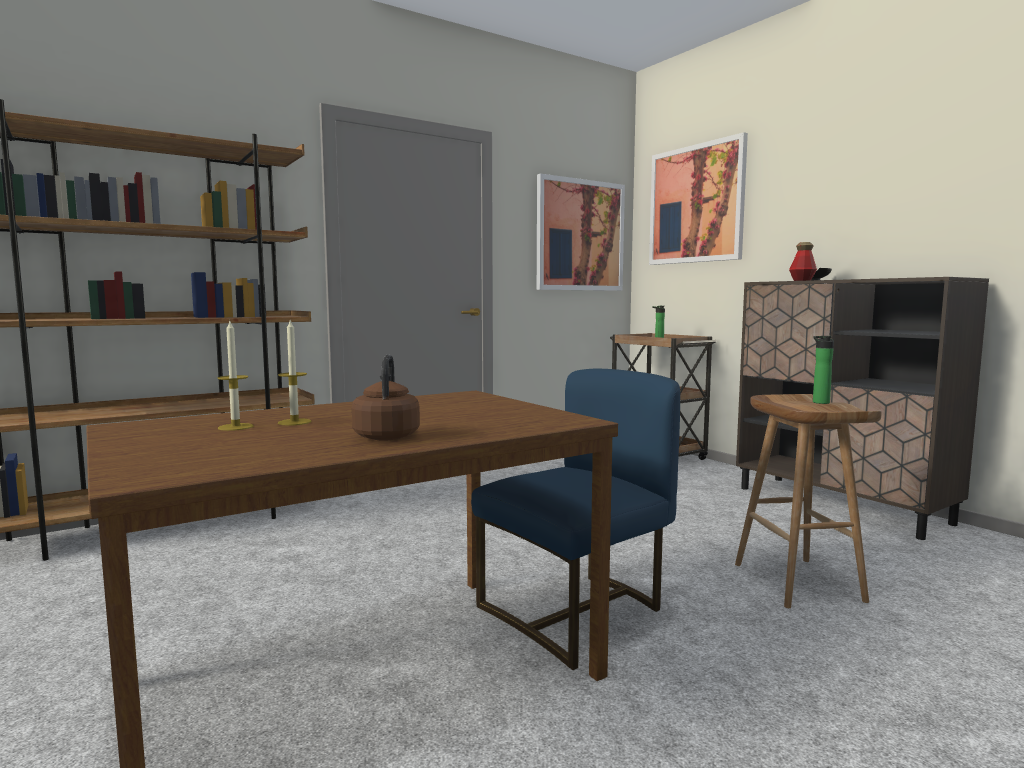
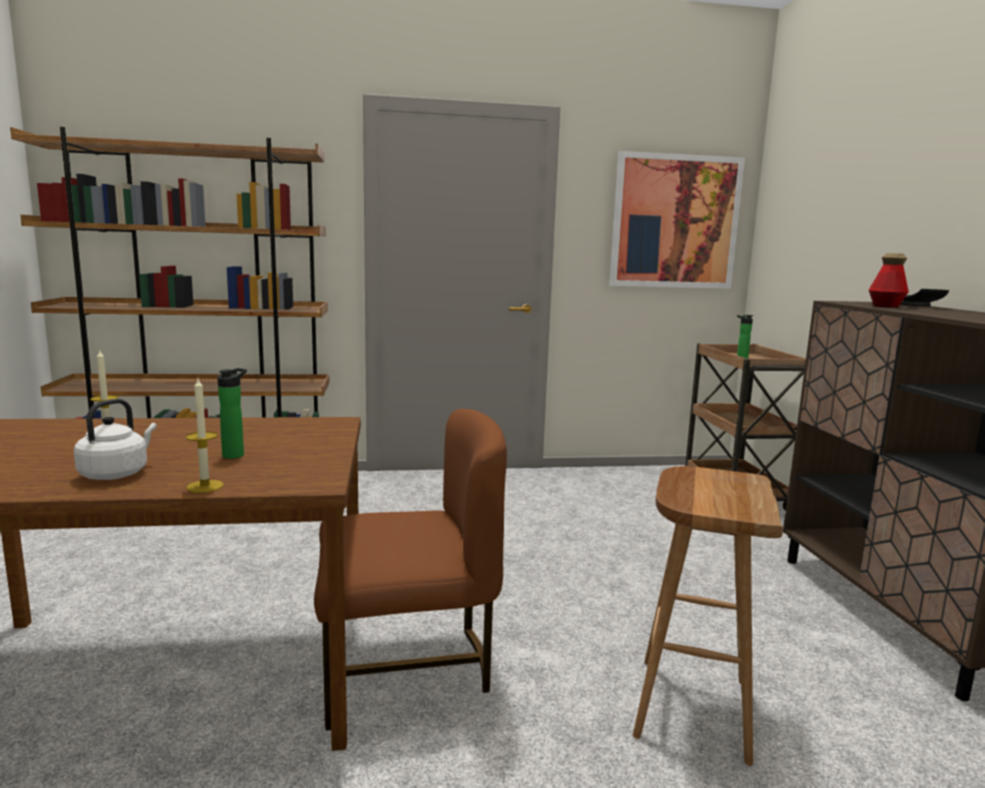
camera: 25 degrees right, 5 degrees up
(235, 427) = (58, 439): candle -> candle (205, 486)
(387, 436) = (117, 473): brown kettle -> white kettle
(577, 613) = (406, 668): blue chair -> brown chair
(696, 204) = (818, 185): picture -> none
(819, 402) = (739, 492): bottle -> bottle (235, 455)

